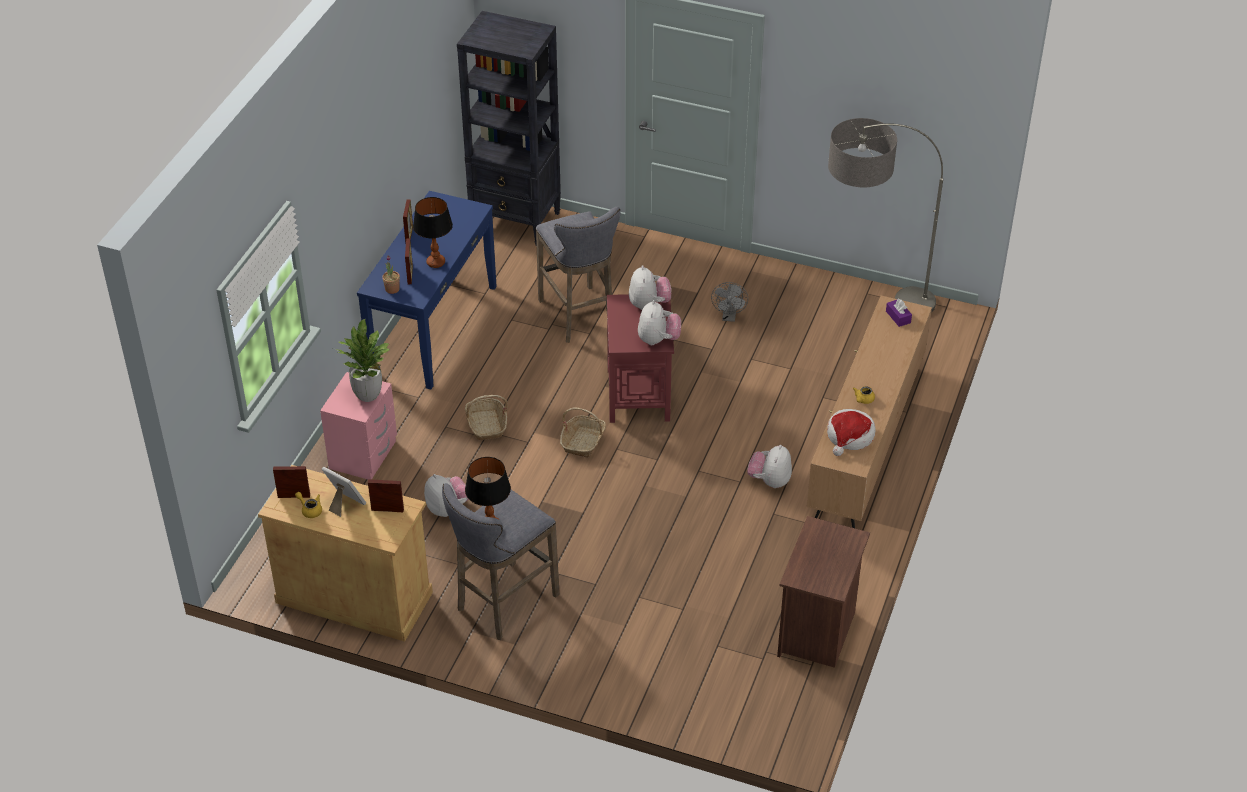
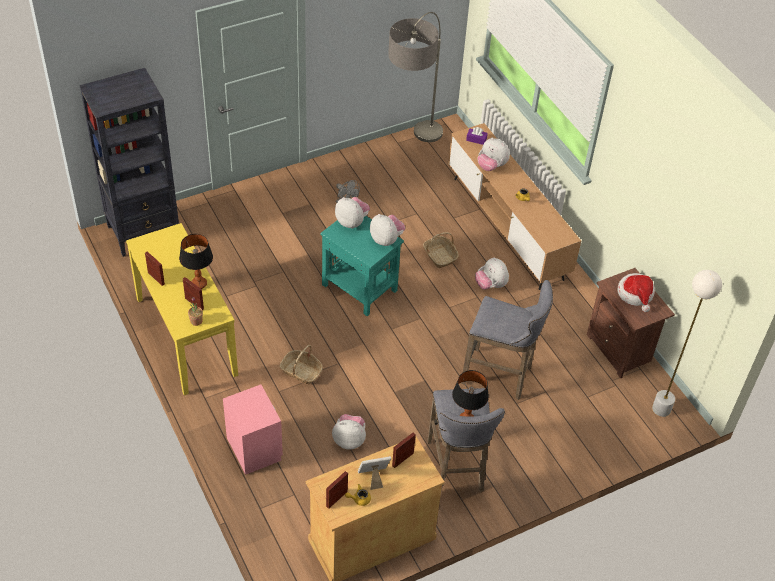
camera: 50 degrees left, 5 degrees up
(367, 394) = (257, 402): potted plant -> none
(433, 328) = (185, 336): blue console table -> yellow console table
(579, 317) = (264, 265): grey stool -> grey stool (500, 375)
(583, 441) = (368, 338): basket -> basket (439, 256)
(639, 394) = (360, 287): red side table -> turquoise side table
(778, 715) = (661, 409): none -> white floor lamp
(849, 437) = (544, 224): hat -> hat (635, 294)
(876, 350) = (491, 166): none -> plush toy

